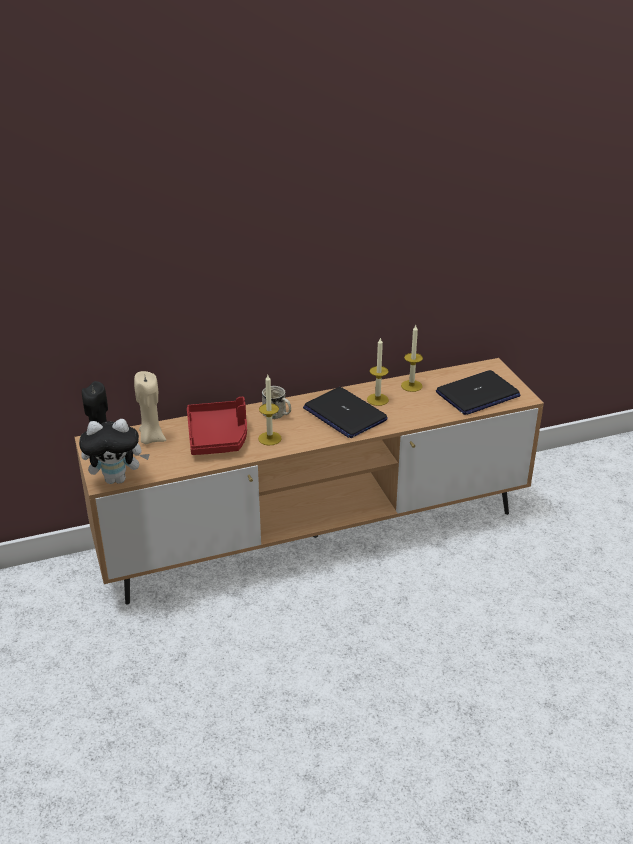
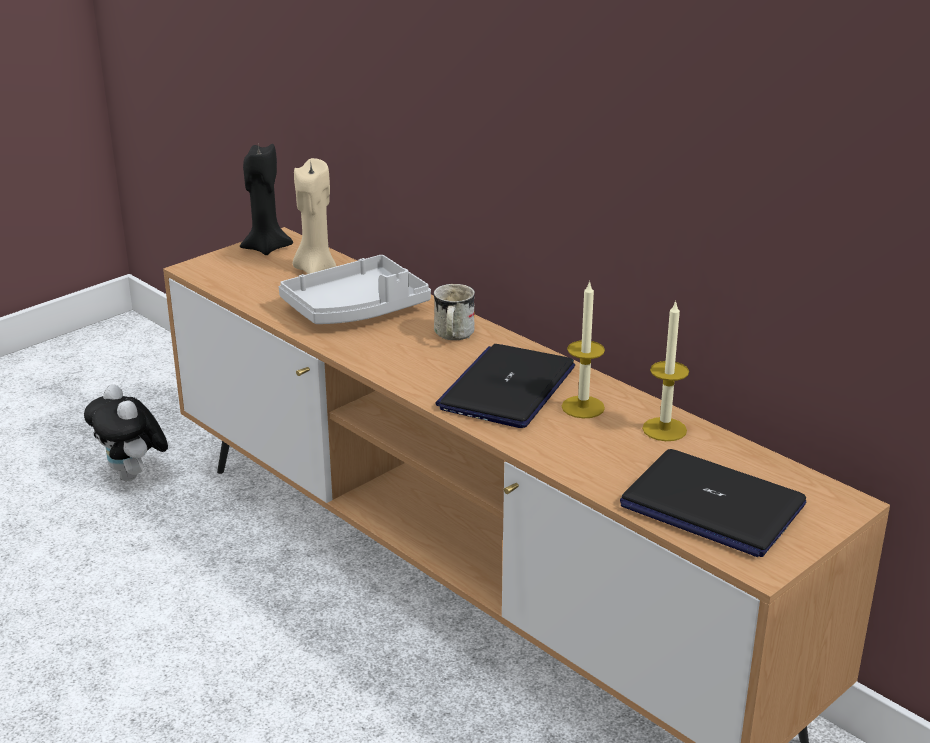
camera: 65 degrees right, 5 degrees down
(117, 479) = (207, 274): plush toy -> plush toy (133, 476)
(218, 436) = (356, 309): red tray -> grey tray
(269, 438) = (382, 346): candle -> none

